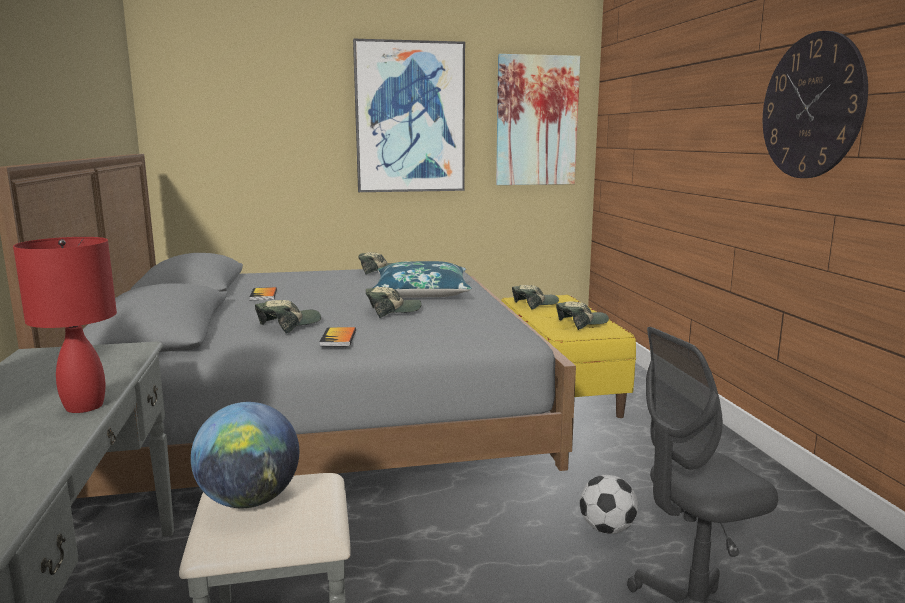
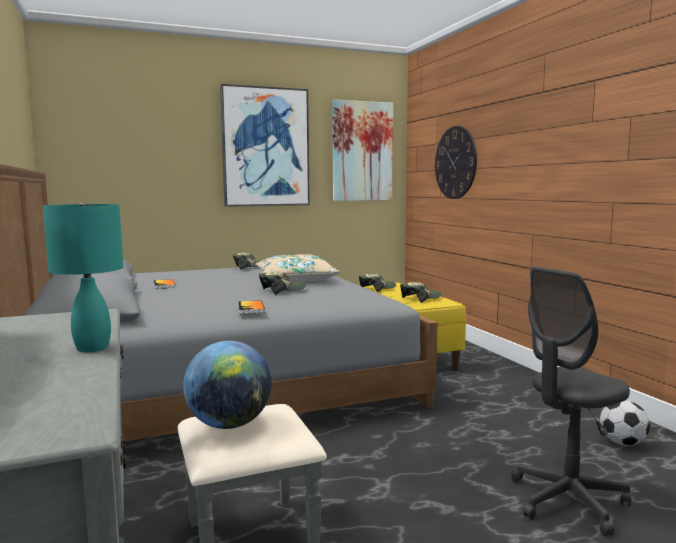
camera: 10 degrees left, 5 degrees down
(83, 406) = (91, 348): red table lamp -> turquoise table lamp
(289, 325) = (203, 302): cap -> none
(421, 293) = (296, 279): blue pillow -> beige pillow
(607, 529) = (479, 443): football -> football (622, 443)
(812, 106) = (589, 127): wall clock -> wall clock (455, 162)

